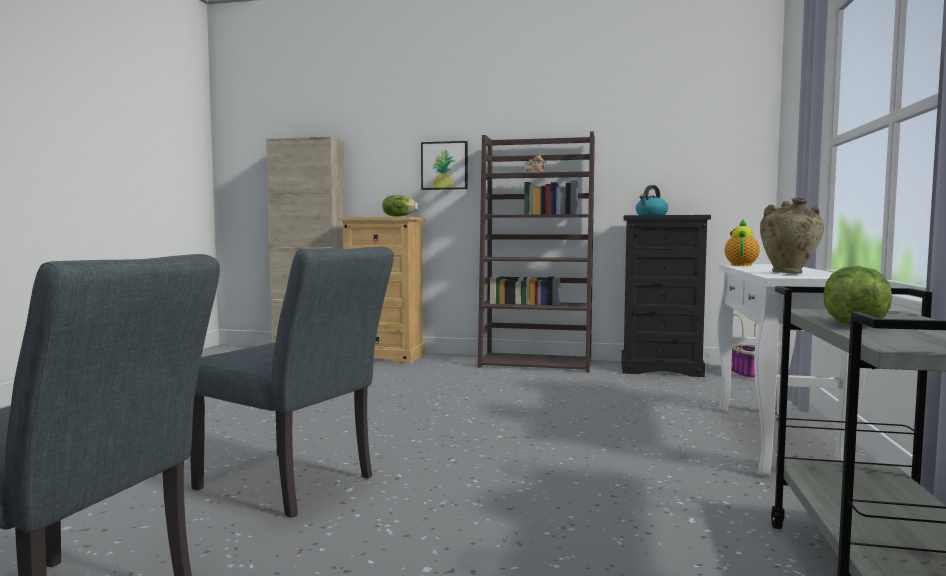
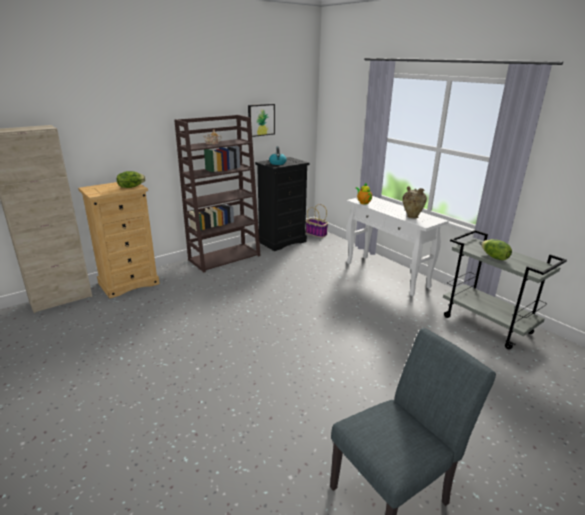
camera: 50 degrees left, 20 degrees up
(295, 485) = (311, 391): grey chair -> none
(444, 165) = (142, 139): picture -> picture (260, 120)

